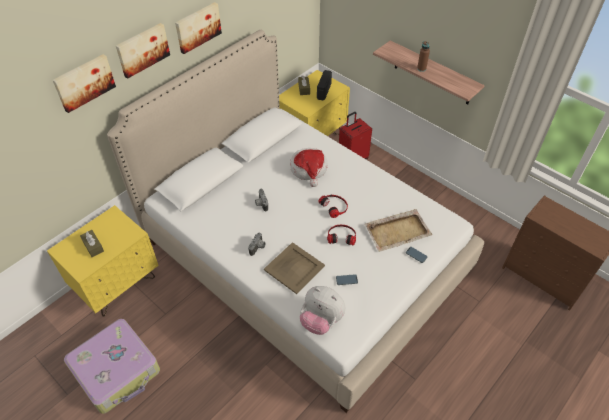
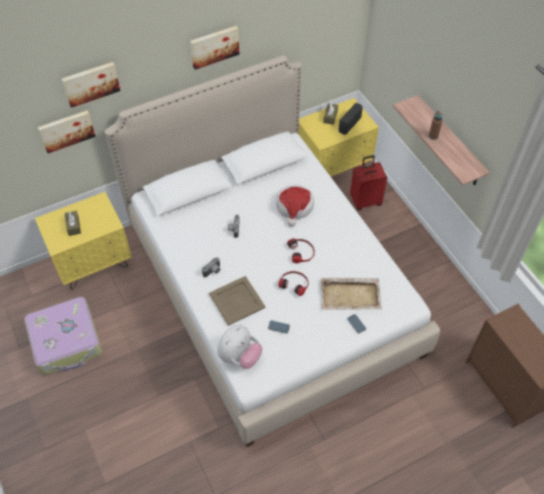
camera: 20 degrees right, 5 degrees up
(142, 49) = (152, 61): picture -> picture (66, 130)
(321, 320) = (239, 356): plush toy -> plush toy turned 105 degrees counterclockwise

